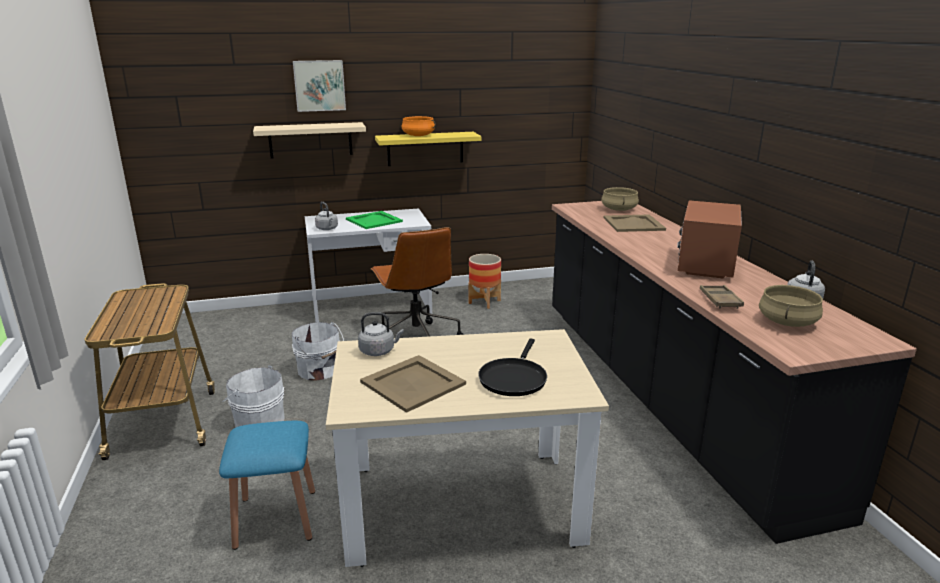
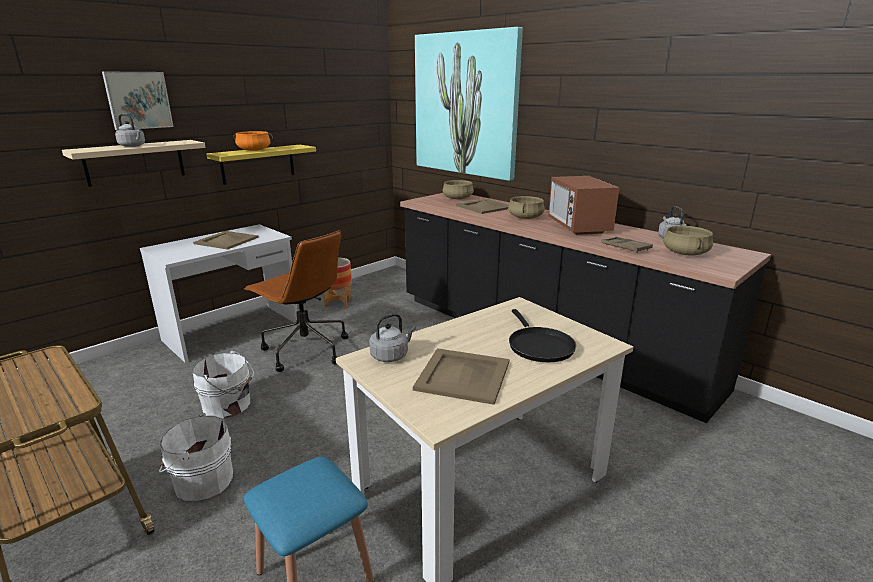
camera: 30 degrees left, 0 degrees up
(327, 229) = (183, 255): grey kettle -> grey kettle (133, 146)
(374, 220) = (227, 240): green tray -> beige tray
(649, 101) = (466, 105): none -> picture
(660, 244) = (526, 218): none -> beige cooking pot

